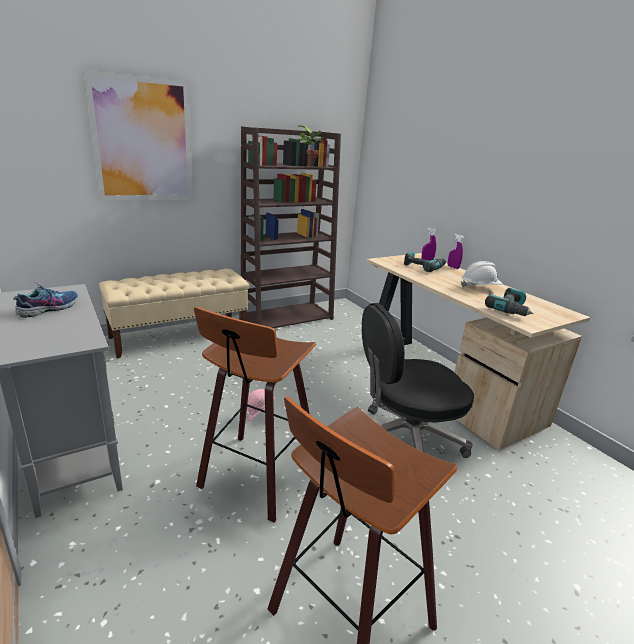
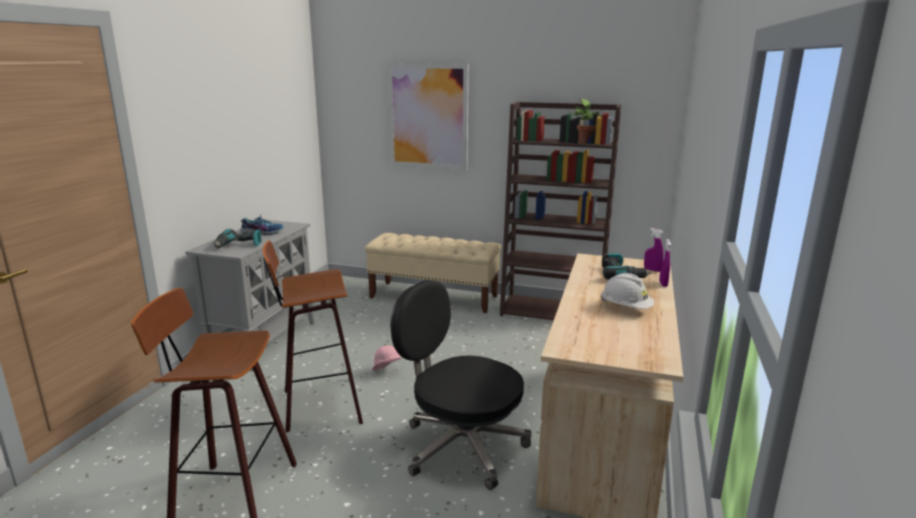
camera: 50 degrees right, 5 degrees down
(511, 309) = (591, 334): power drill -> power drill (238, 245)

